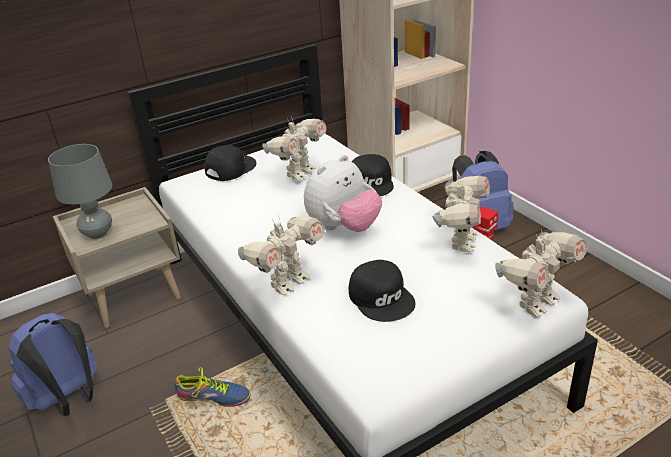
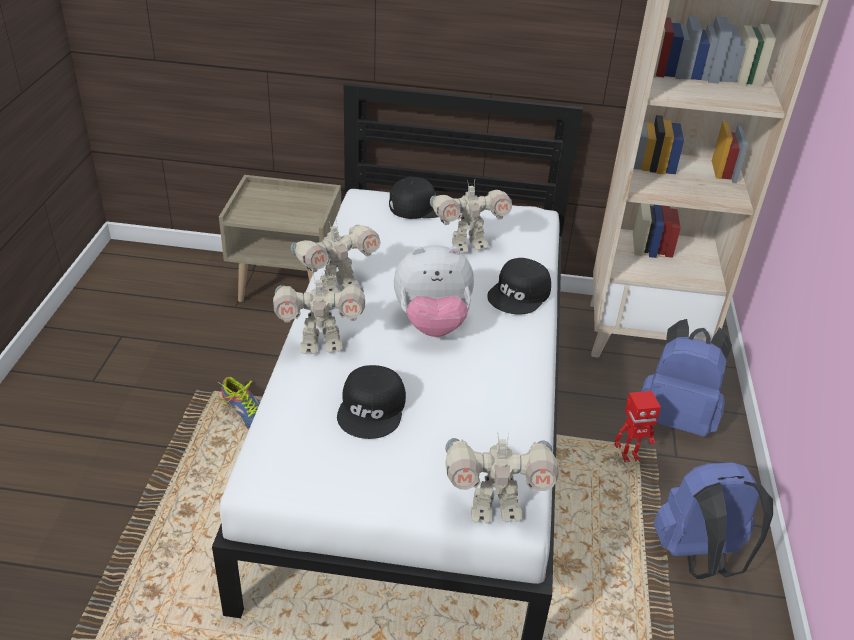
camera: 35 degrees right, 5 degrees up
(68, 399) = (155, 344): blue backpack -> blue backpack (699, 557)
(98, 233) = (259, 210): grey table lamp -> none
(461, 242) = (515, 406): toy robot -> toy robot (337, 287)

